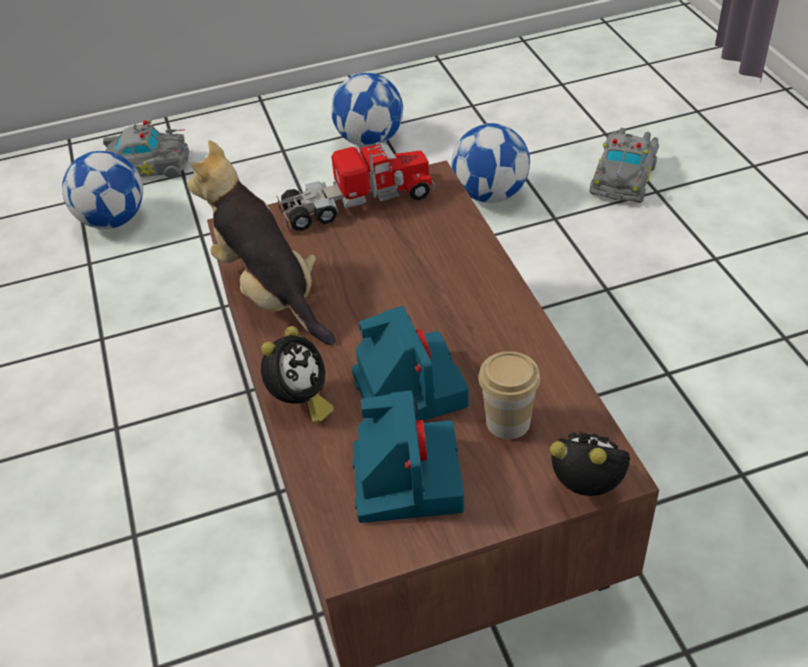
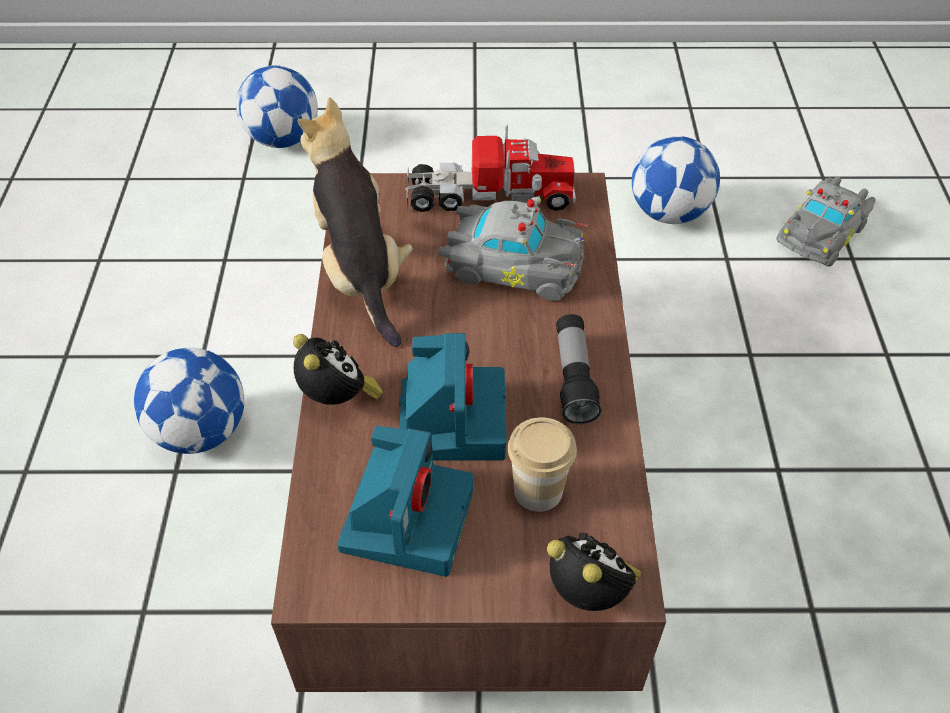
camera: 15 degrees right, 5 degrees up
(146, 166) = (336, 90): grey toy car -> grey toy car (511, 263)
(300, 401) = (338, 399): alarm clock -> alarm clock turned 75 degrees counterclockwise
(370, 140) = (567, 119): football -> football (201, 431)
(497, 326) = (574, 378): none -> flashlight

